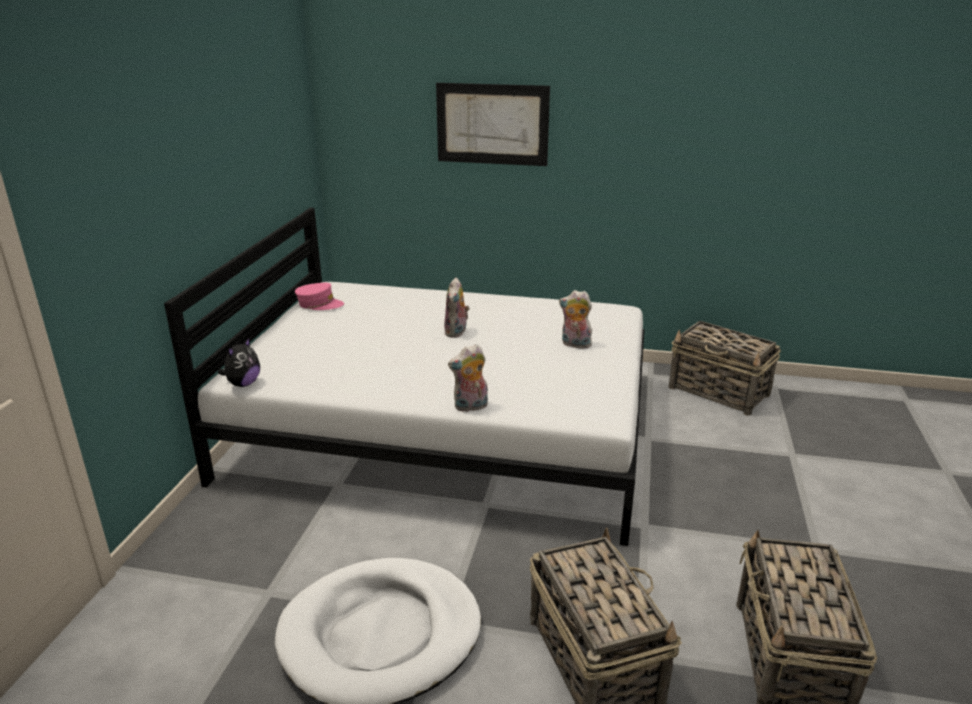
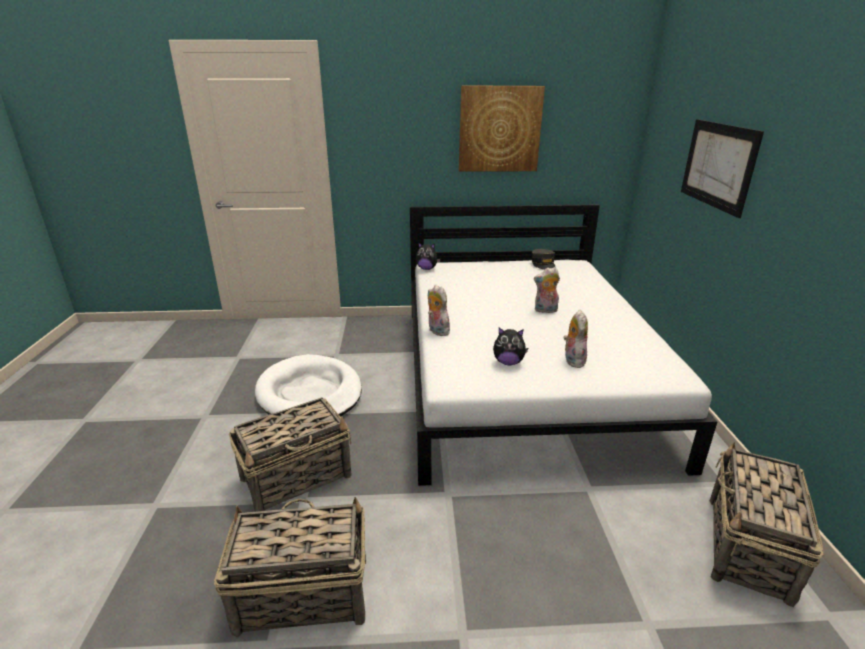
camera: 75 degrees right, 0 degrees up
(219, 137) = (499, 129): none -> picture
(319, 304) = (543, 264): pink cap -> grey cap
(568, 377) = (508, 362): none -> plush toy

